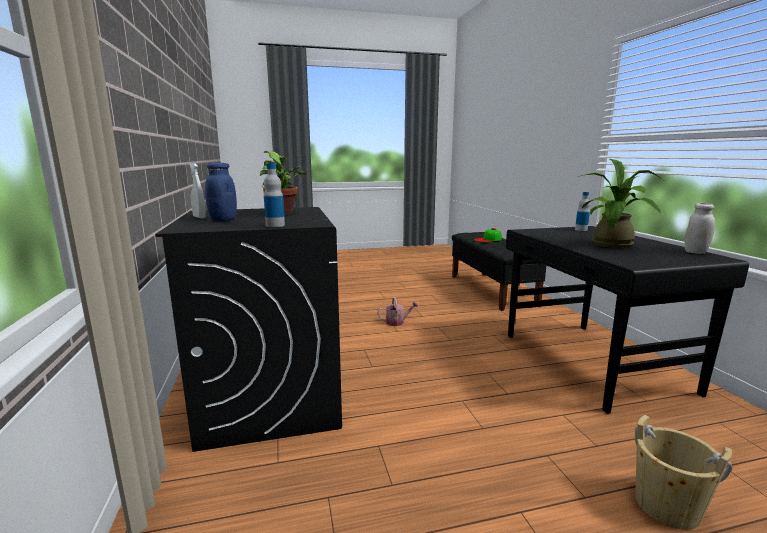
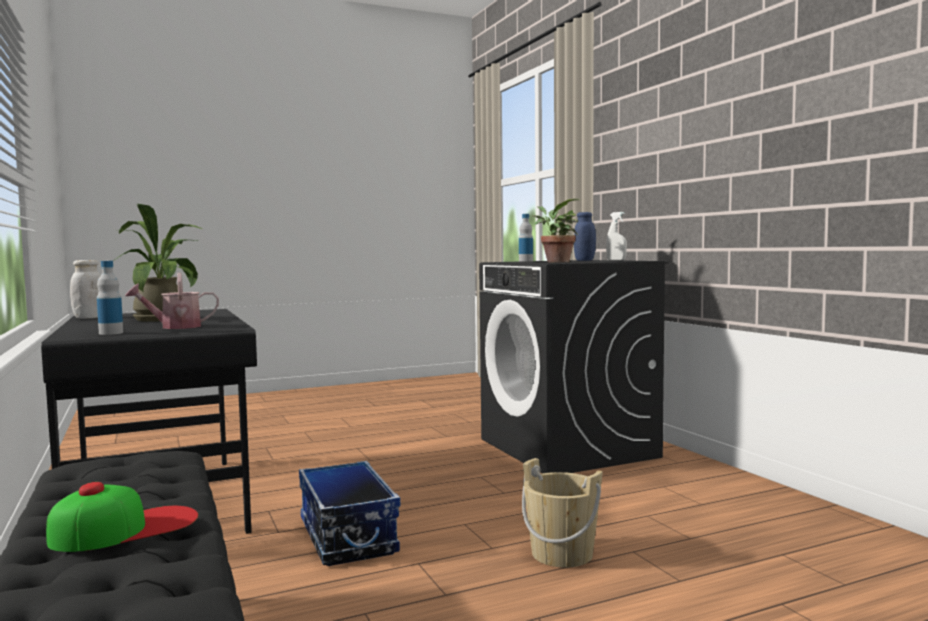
camera: 170 degrees right, 10 degrees down
(397, 322) = (469, 541): watering can -> watering can (175, 327)
(457, 329) = (345, 536): none -> storage box
(667, 506) = (254, 432): beige bucket -> beige bucket (562, 554)

